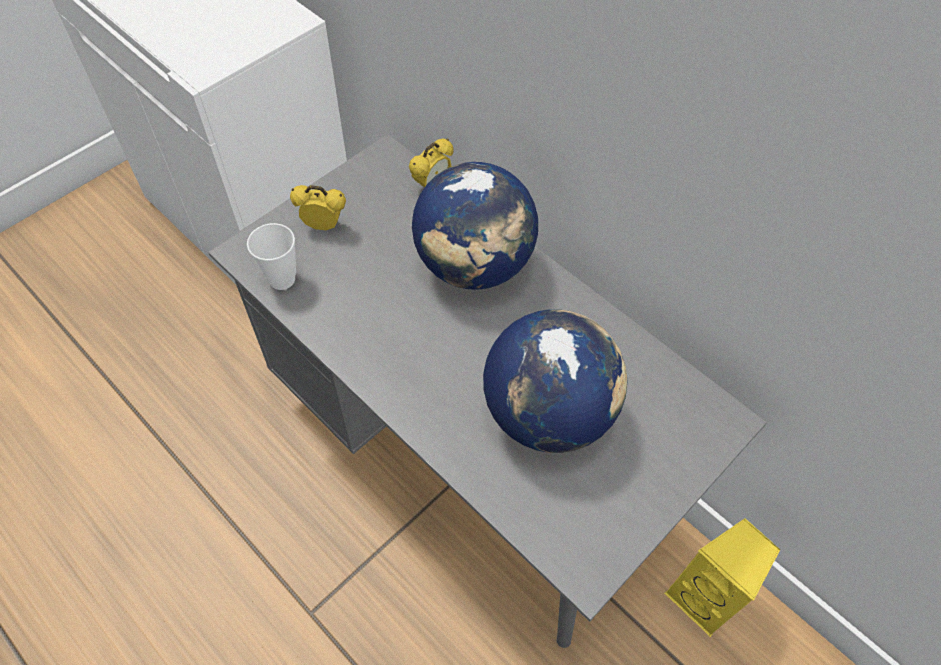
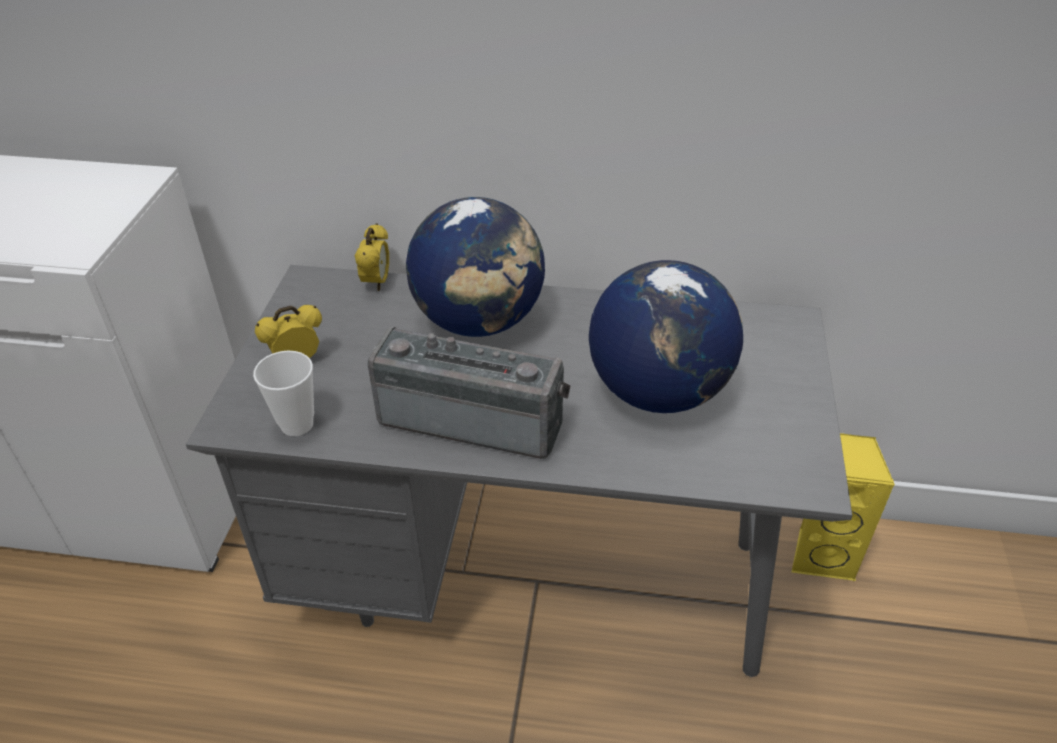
camera: 35 degrees left, 15 degrees down
(396, 348) = (473, 417): none -> radio

